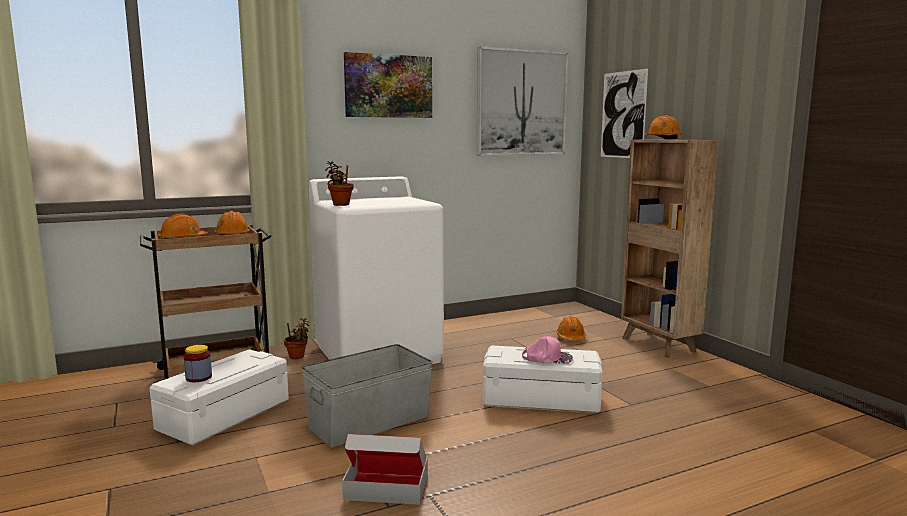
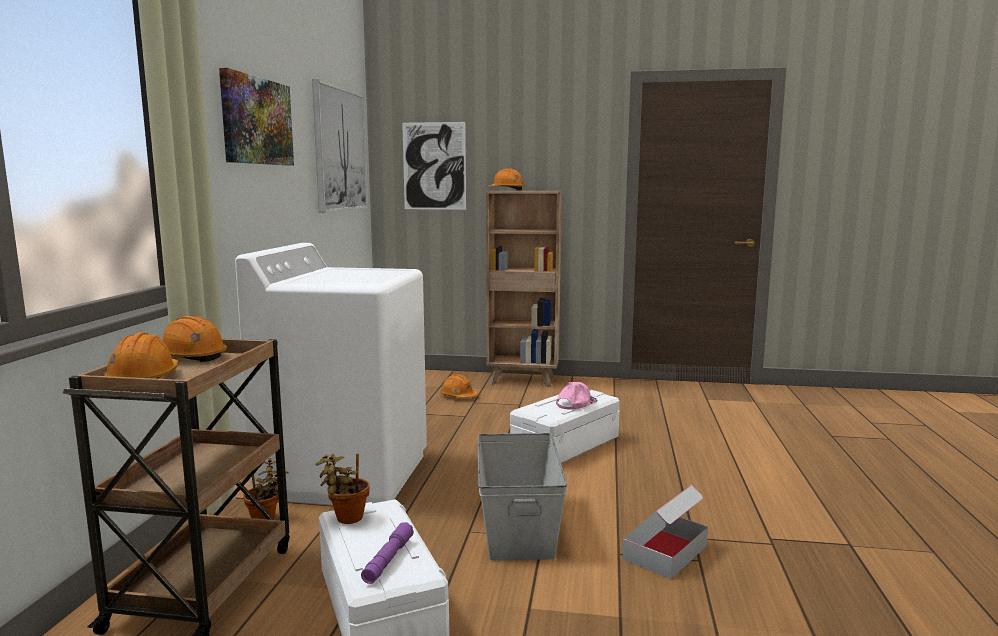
camera: 55 degrees left, 0 degrees up
(199, 377) = (388, 560): jar -> purple flashlight
(340, 204) = (341, 283): potted plant -> potted plant (346, 518)

